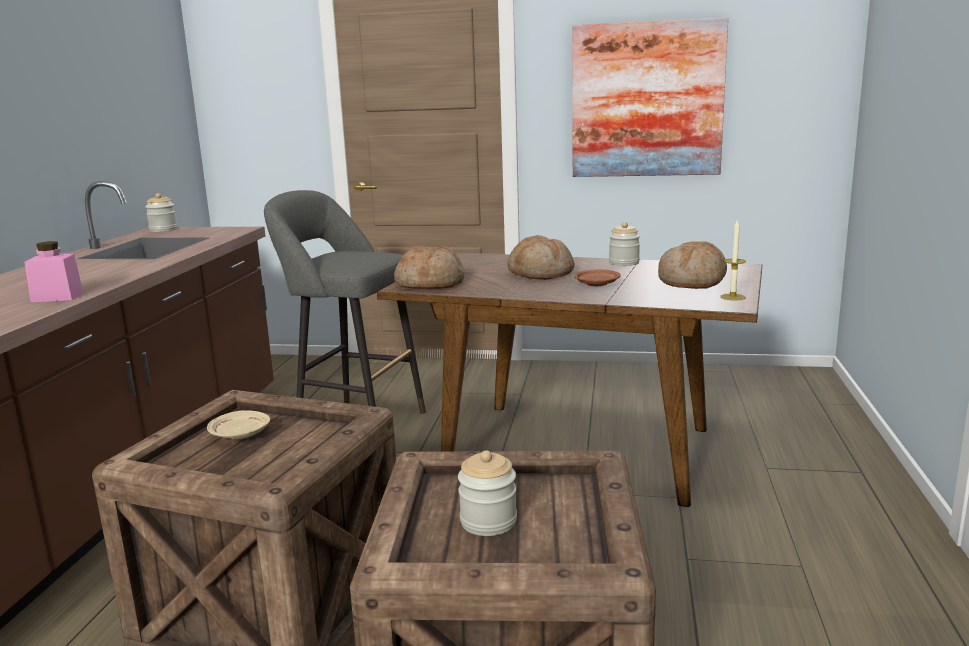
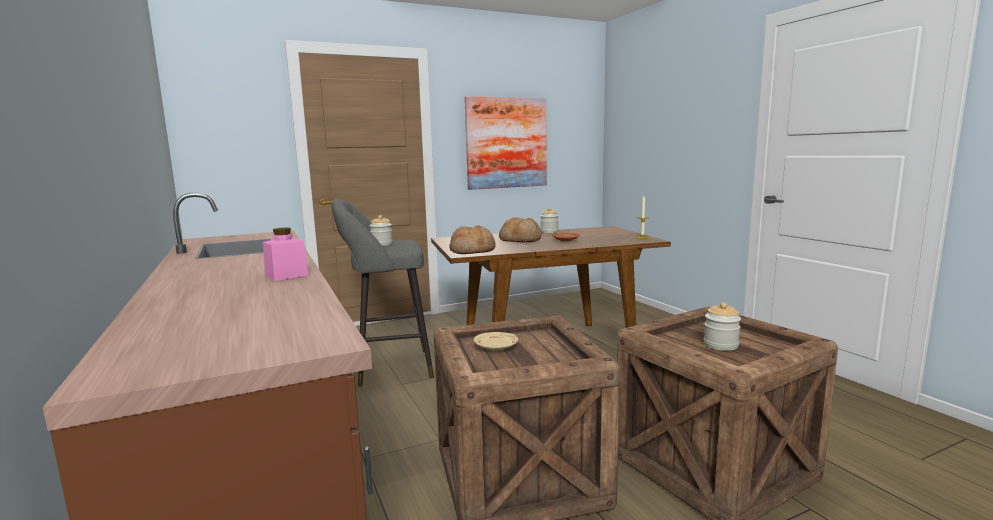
camera: 35 degrees left, 5 degrees down
(163, 230) = (204, 239): jar -> jar (381, 244)
(692, 281) = (606, 234): bread -> none

